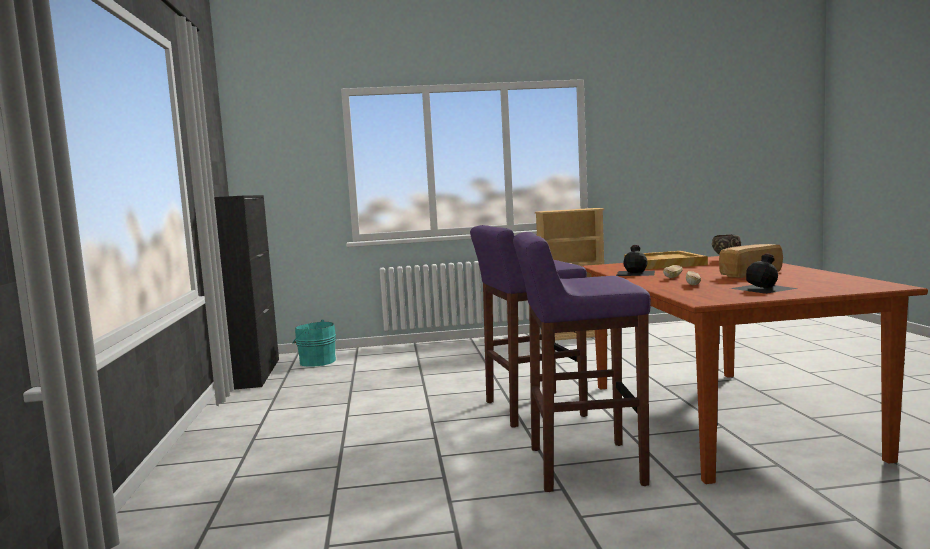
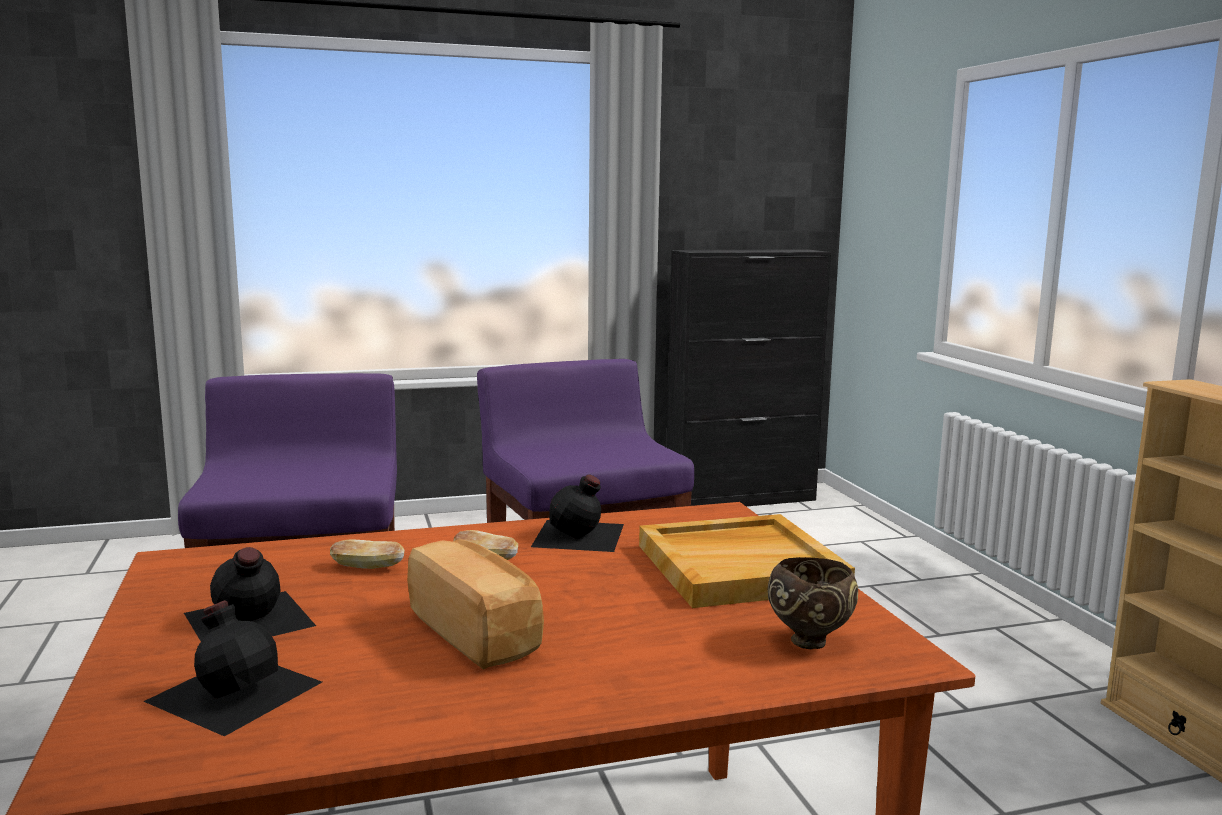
camera: 80 degrees right, 5 degrees up
(316, 361) = (813, 522): turquoise bucket -> none
(823, 283) = (235, 689): none -> black bottle

